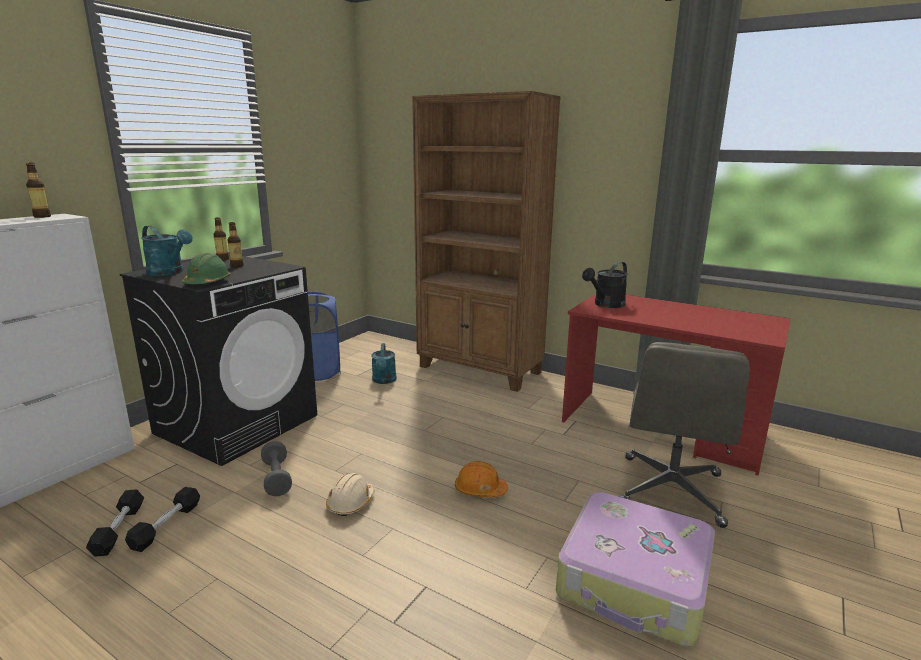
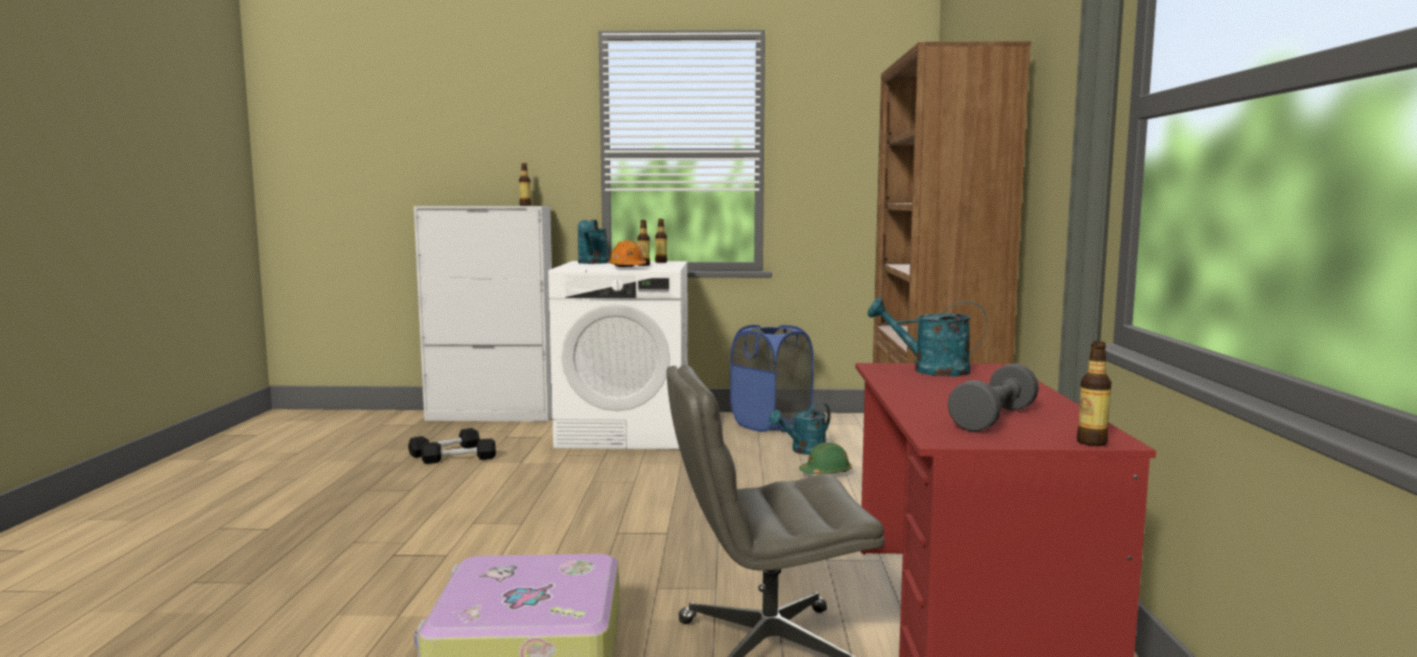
camera: 60 degrees right, 10 degrees down
(207, 283) = (576, 268): green hard hat -> green hard hat (826, 472)
(238, 424) = (625, 432): black washing machine -> white washing machine
(277, 478) = (555, 468): grey dumbbell -> grey dumbbell (993, 419)
(351, 503) = (545, 500): beige hard hat -> none
(480, 490) = (627, 542): orange hard hat -> orange hard hat (627, 268)
(606, 305) = (930, 370): black watering can -> turquoise watering can
(777, 322) = (1091, 442): none -> bottle

